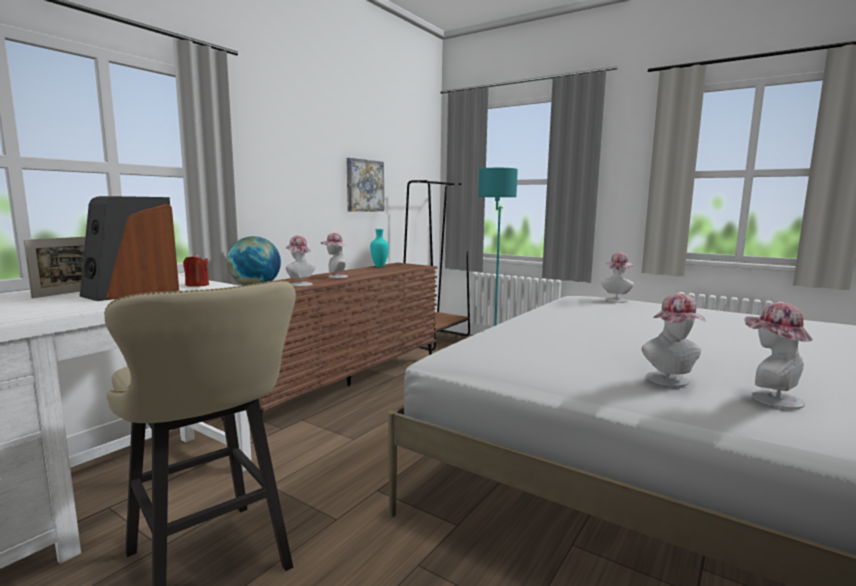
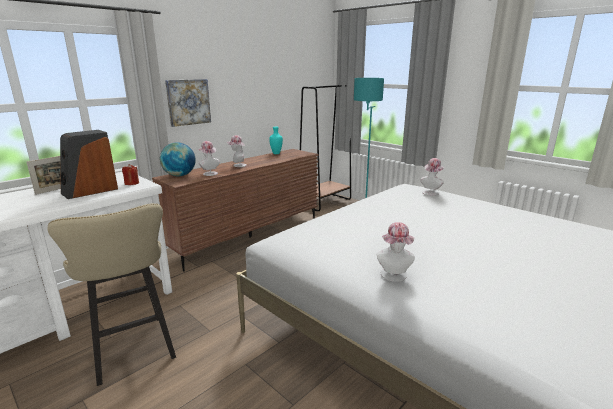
camera: 10 degrees right, 10 degrees up
(364, 185) = (267, 93): picture -> picture (188, 102)
(769, 398) = (447, 296): hat -> none

